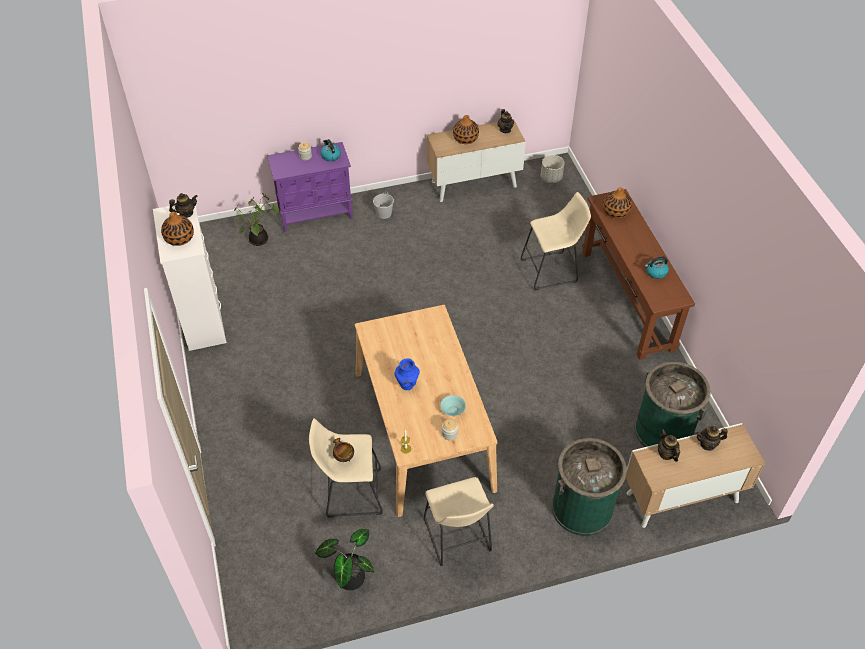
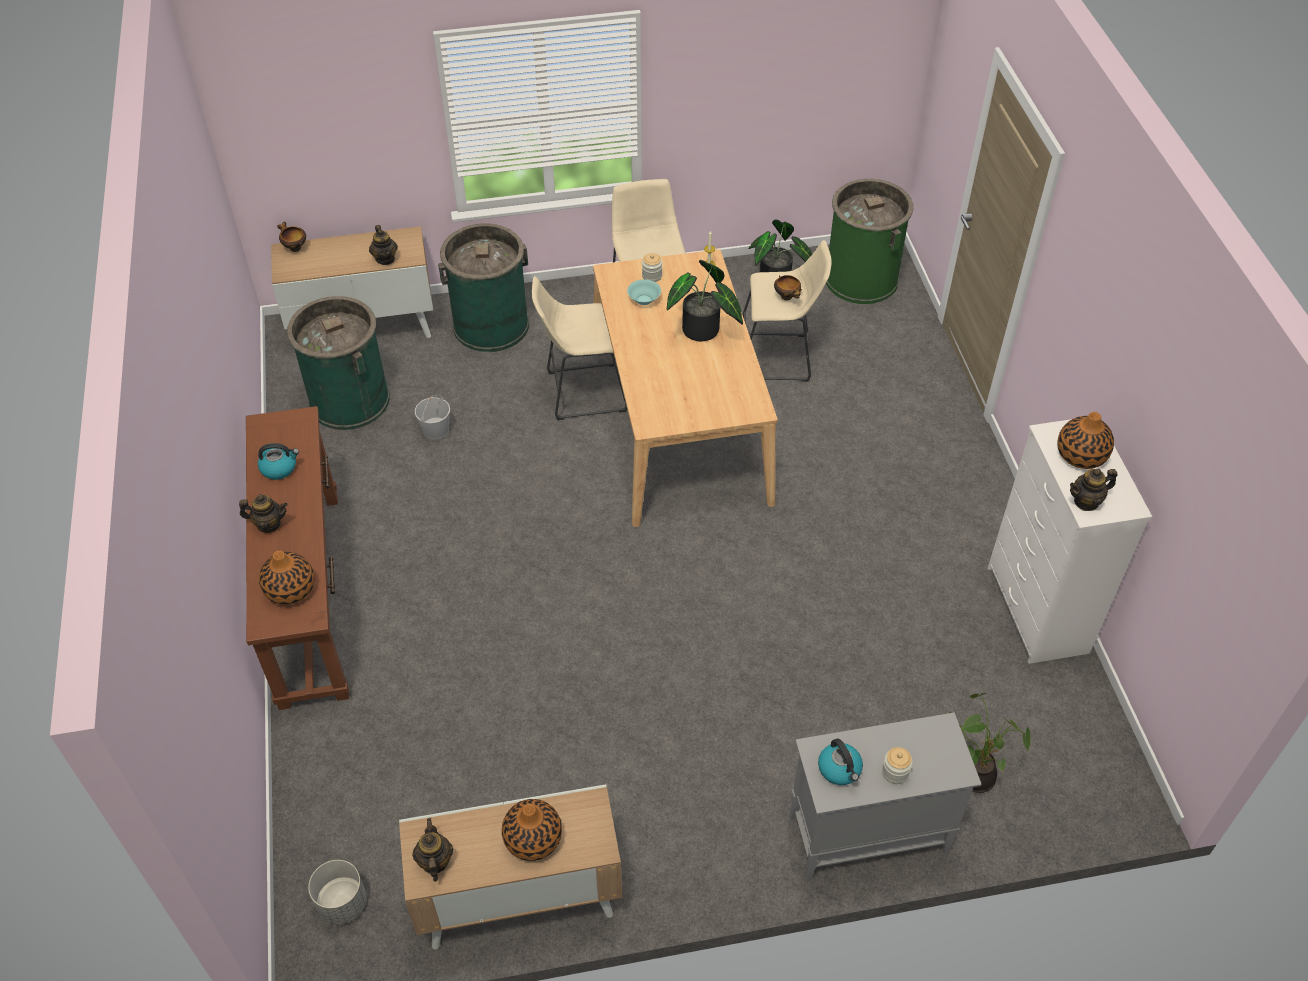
camera: 175 degrees left, 0 degrees up
(274, 585) = (861, 278): none -> green trash can
(316, 214) = (866, 835): purple cabinet -> grey cabinet
(384, 213) = (723, 827): white bucket -> white bucket (436, 429)
(407, 385) = (702, 332): blue vase -> potted plant
(552, 270) = (418, 663): beige stool -> beige stool (581, 391)
(708, 444) = (329, 265): teapot -> teapot (269, 524)
(744, 459) = (294, 248): none -> bowl

